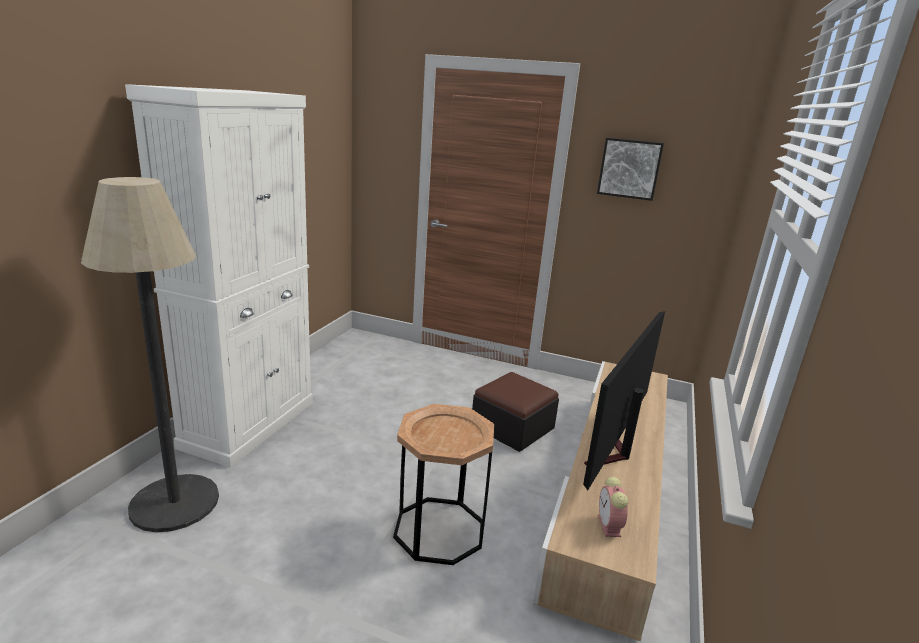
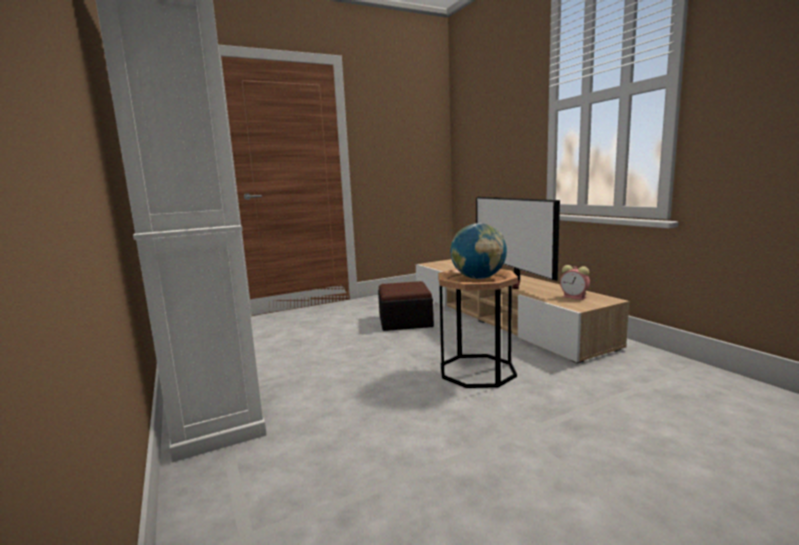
camera: 45 degrees left, 10 degrees down
(174, 503) = (271, 482): floor lamp -> none
(453, 433) = (478, 278): none -> globe
(629, 168) = (388, 129): picture -> none

